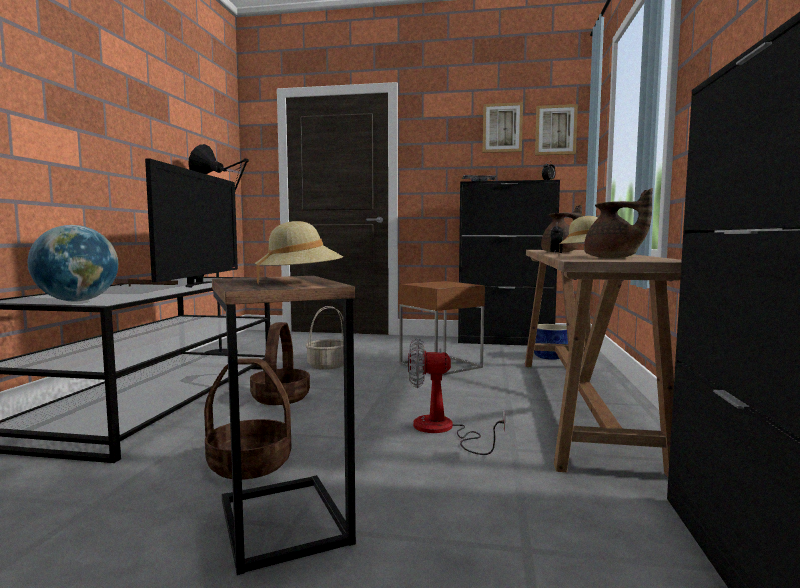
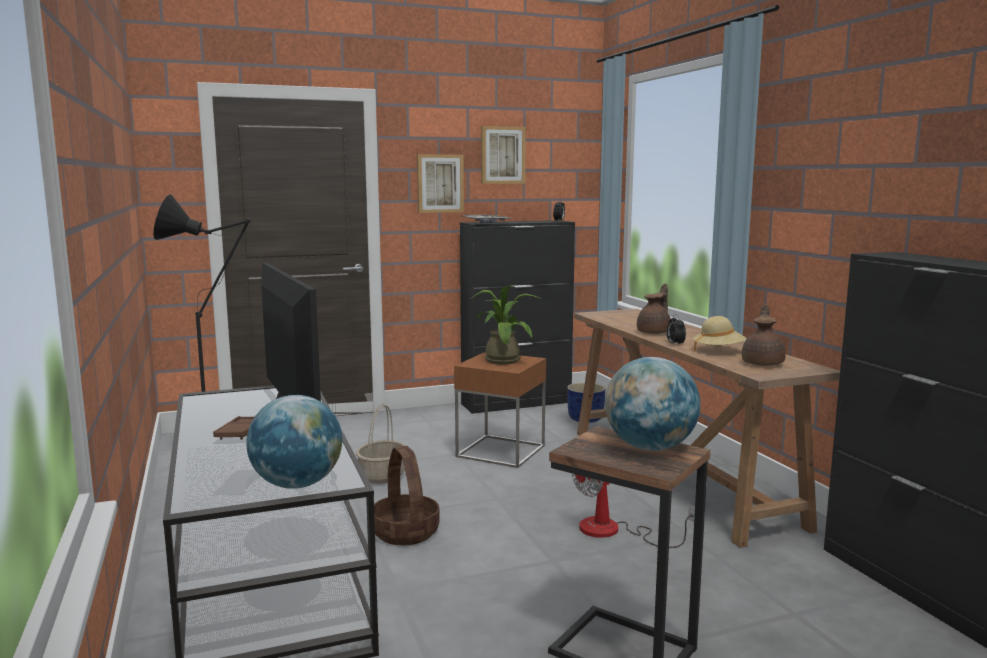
camera: 30 degrees left, 5 degrees up
(249, 464) = (510, 614): basket -> none
(299, 281) = (649, 448): beige hat -> globe
(445, 283) = (502, 359): none -> potted plant
(555, 130) = (558, 160): picture -> picture (440, 183)
(612, 258) = (763, 363): brown teapot -> brown teapot turned 90 degrees counterclockwise

